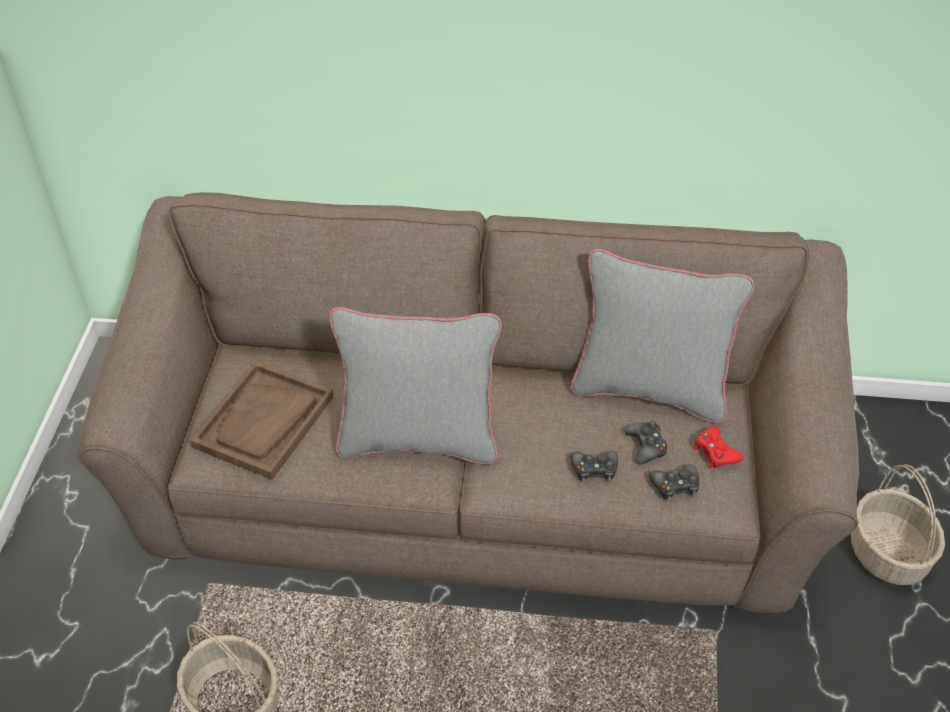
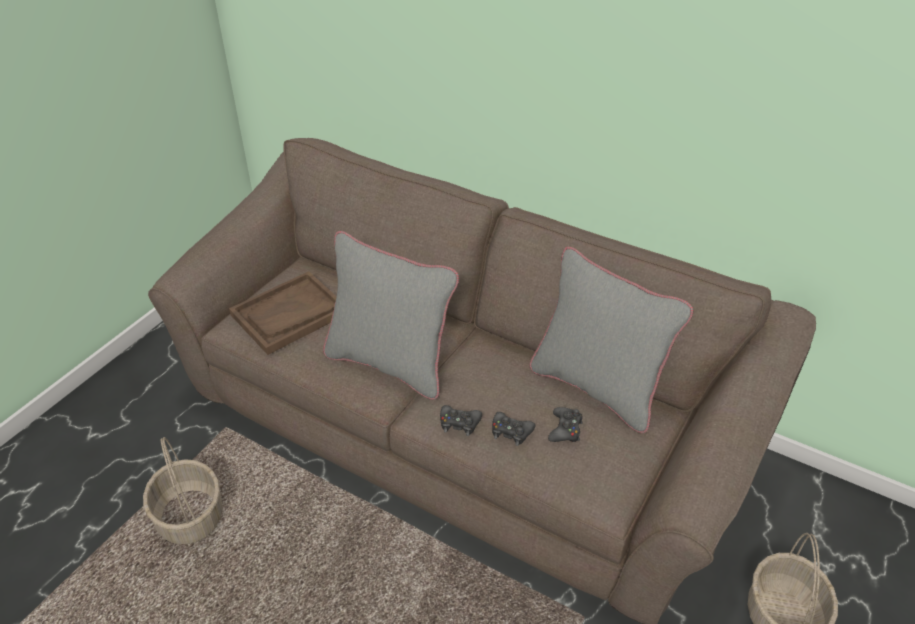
camera: 25 degrees right, 5 degrees down
(675, 485) = (571, 469): black game controller -> black game controller (459, 423)
(715, 452) = (623, 455): red game controller -> none

